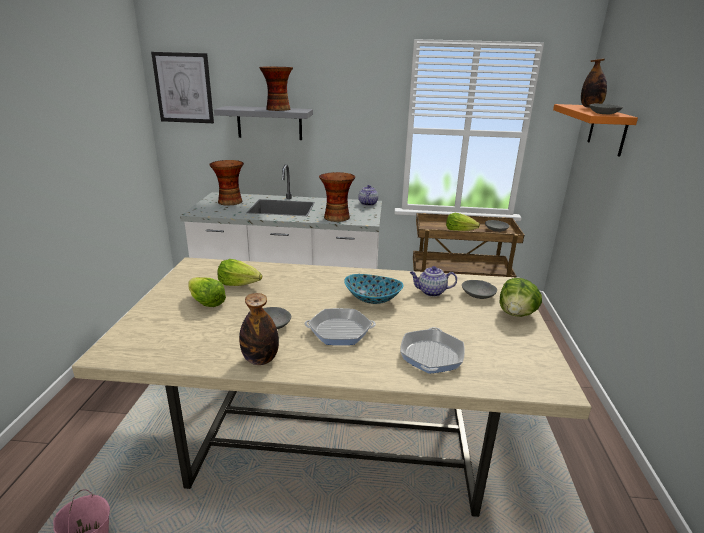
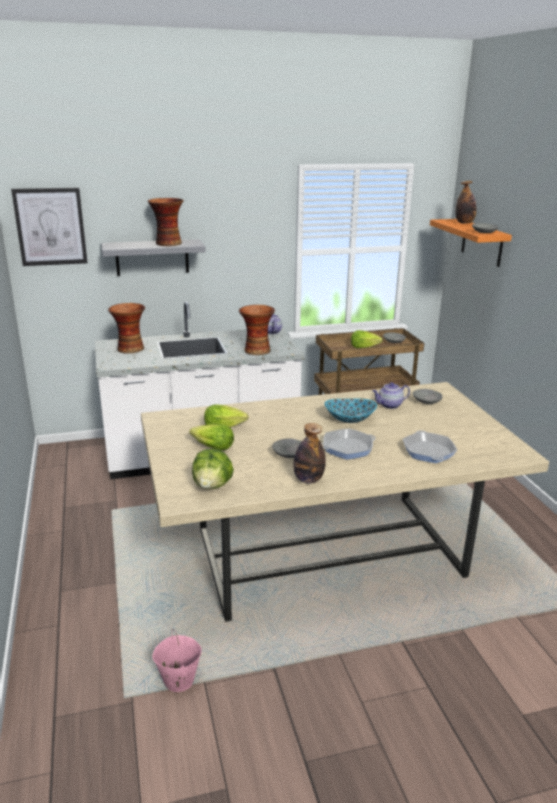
camera: 20 degrees left, 0 degrees up
(516, 314) = (464, 411): lettuce -> lettuce (212, 486)

